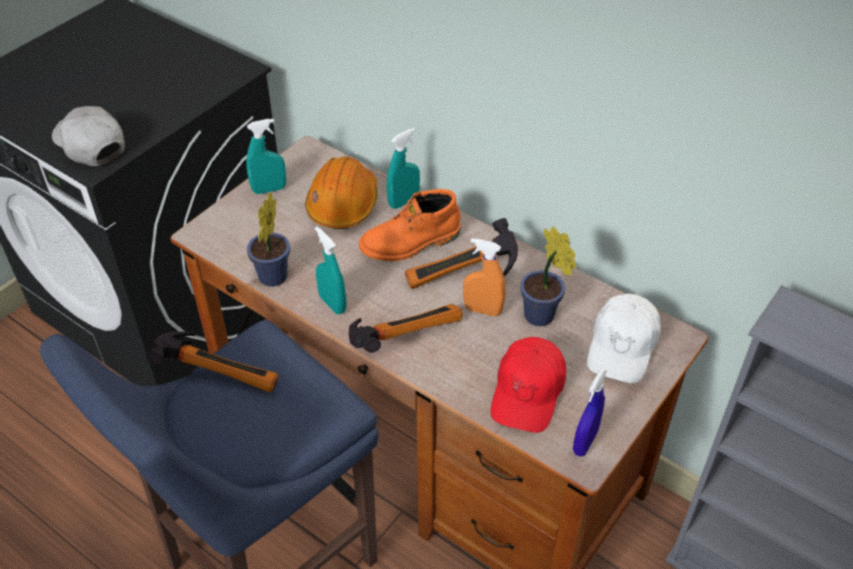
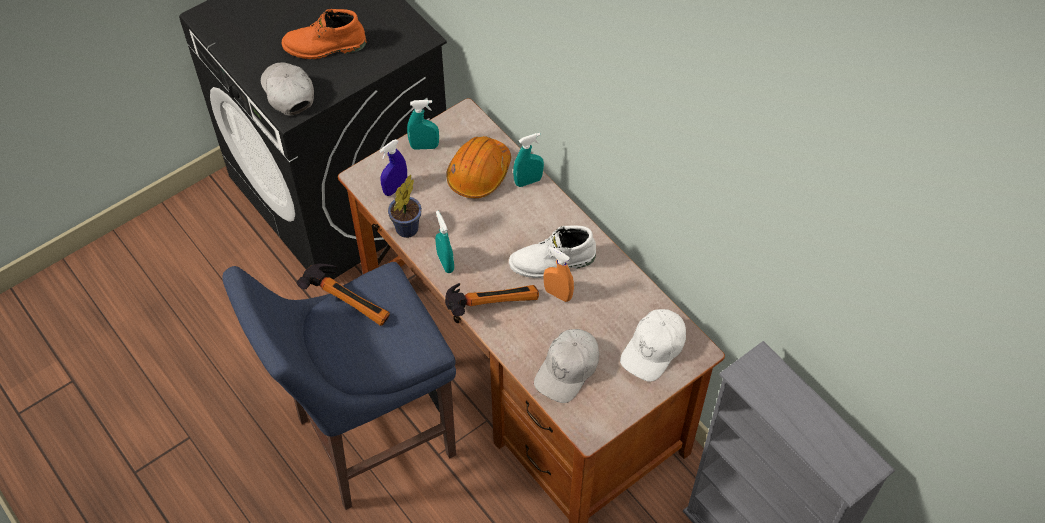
camera: 15 degrees right, 10 degrees up
(411, 244) = (521, 222): orange boot -> orange boot (324, 47)
(463, 279) = (552, 263): hammer -> white boot
(528, 392) = (568, 369): red cap -> white cap
(541, 318) = (600, 311): potted plant -> none
(585, 442) = (594, 418): blue spray bottle -> blue spray bottle (395, 188)

